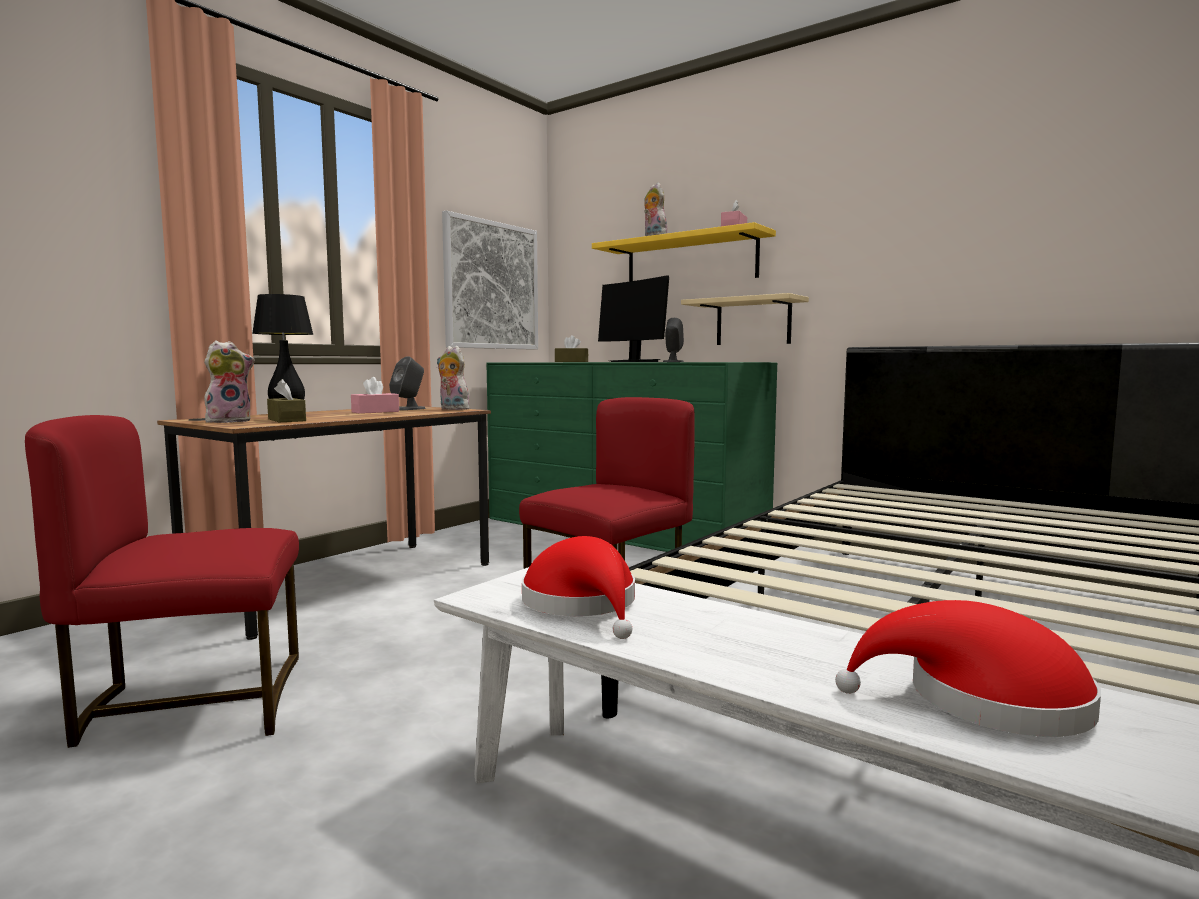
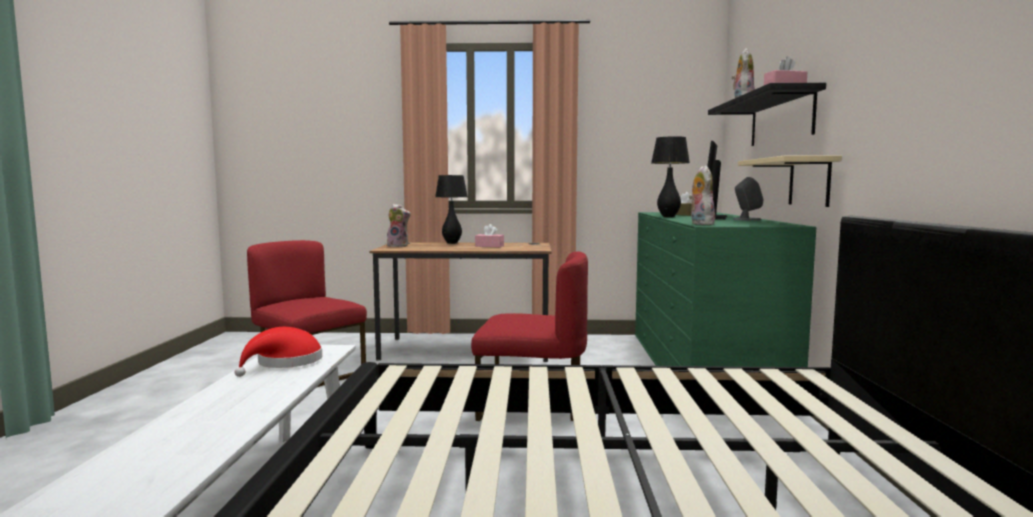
camera: 55 degrees right, 0 degrees up
(286, 420) = (418, 247): brown tissue box -> none
(409, 409) = (521, 245): grey speaker -> none
(452, 409) = (536, 248): plush toy -> plush toy (700, 224)
(491, 286) = (650, 151): picture -> none
(590, 361) = (668, 216): none -> black table lamp
(690, 261) = (781, 119): yellow shelf -> black shelf
(982, 701) = (181, 444): red hat -> none

